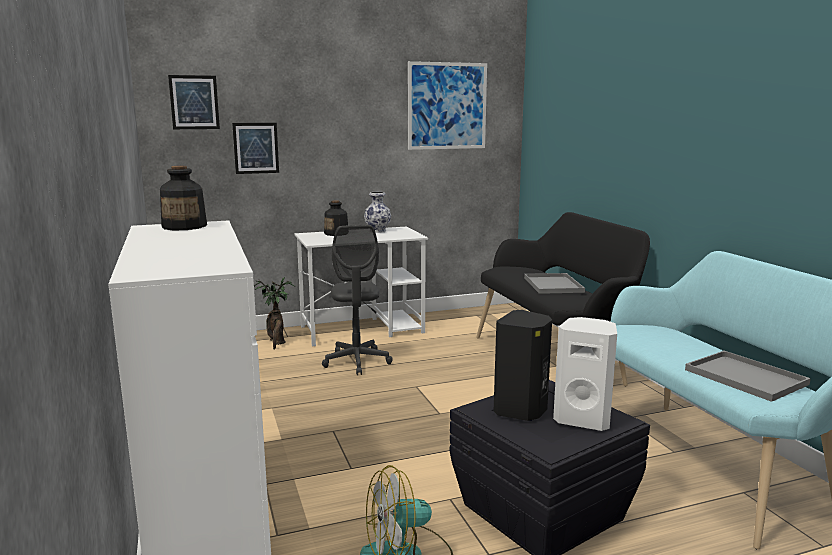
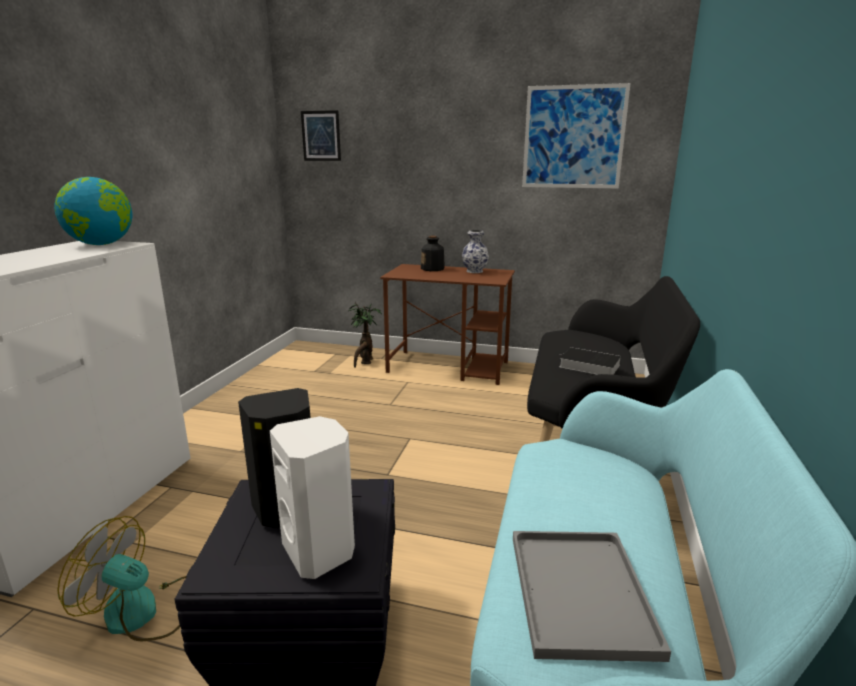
camera: 35 degrees right, 5 degrees up
(185, 226) = (101, 244): bottle -> globe
(256, 148) = (371, 179): picture -> none
(357, 362) = (398, 397): grey office chair -> none
(363, 329) = (449, 367): white desk -> brown desk
(554, 285) = (587, 365): grey tray -> book

